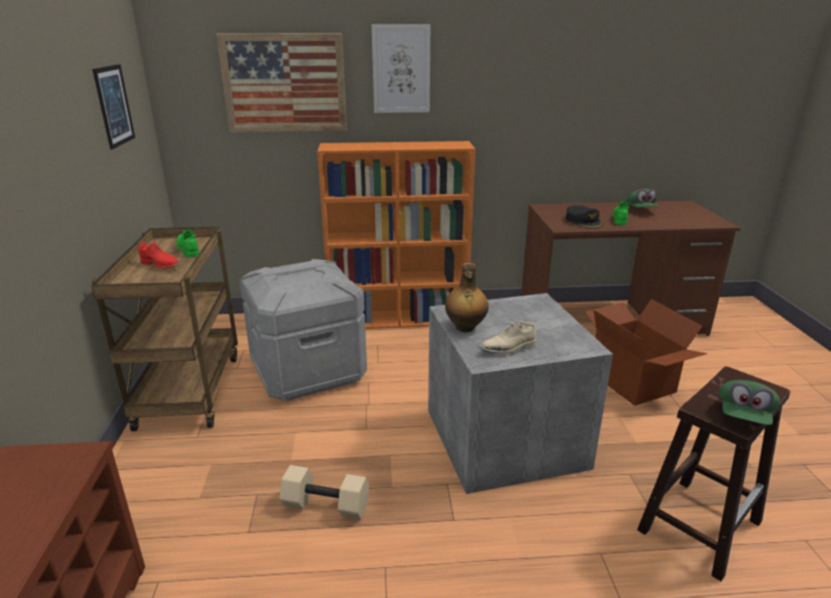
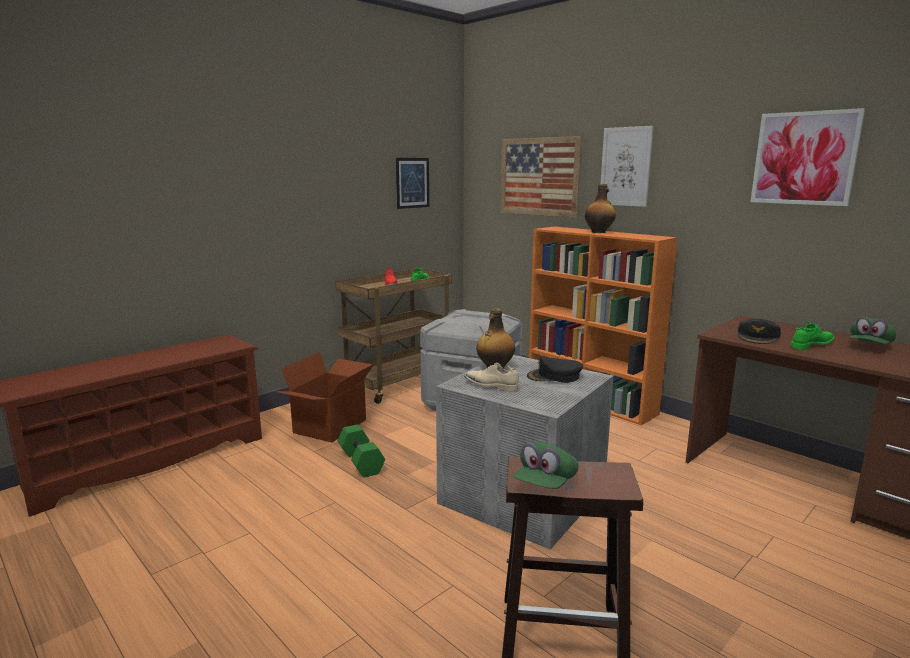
camera: 50 degrees right, 10 degrees down
(324, 506) = (360, 462): beige dumbbell -> green dumbbell
(394, 145) = (599, 232): none -> bottle
(520, 313) = (554, 376): none -> black cap
(572, 60) = (804, 158): none -> picture
(633, 382) = (726, 530): cardboard box -> cardboard box (331, 426)
(743, 415) = (545, 483): green cap -> green cap turned 45 degrees counterclockwise

